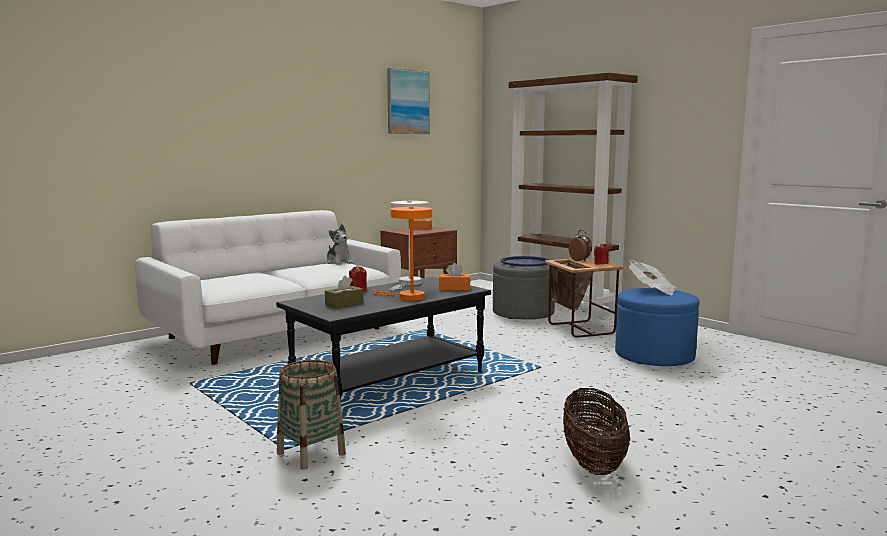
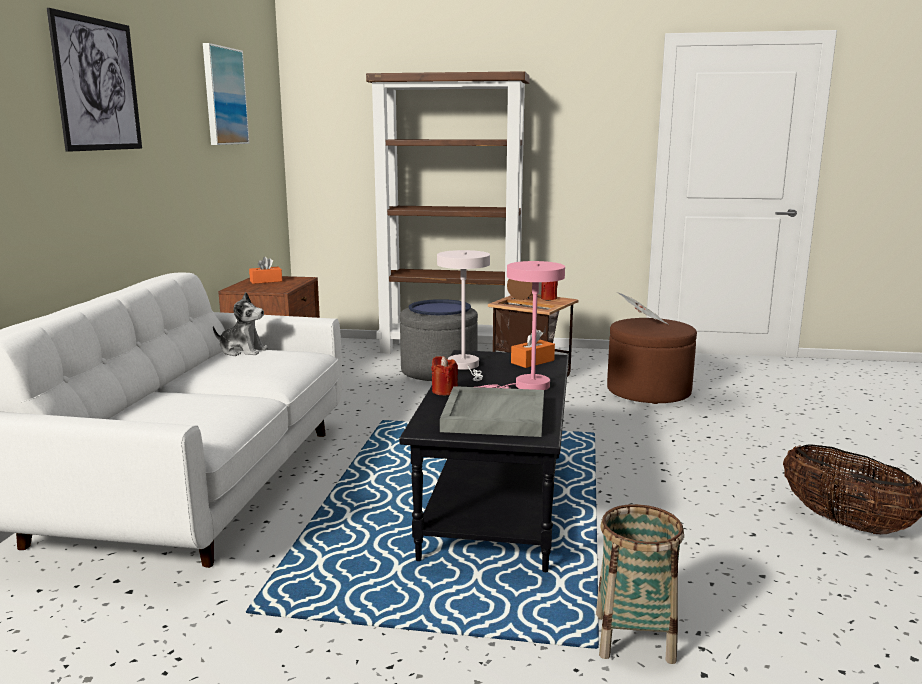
camera: 40 degrees left, 5 degrees up
(280, 96) = (97, 85): none -> picture
(344, 304) = (493, 415): brown tissue box -> grey tray
(407, 297) = (526, 386): orange table lamp -> pink table lamp
(654, 356) = (648, 391): blue ottoman -> brown ottoman

